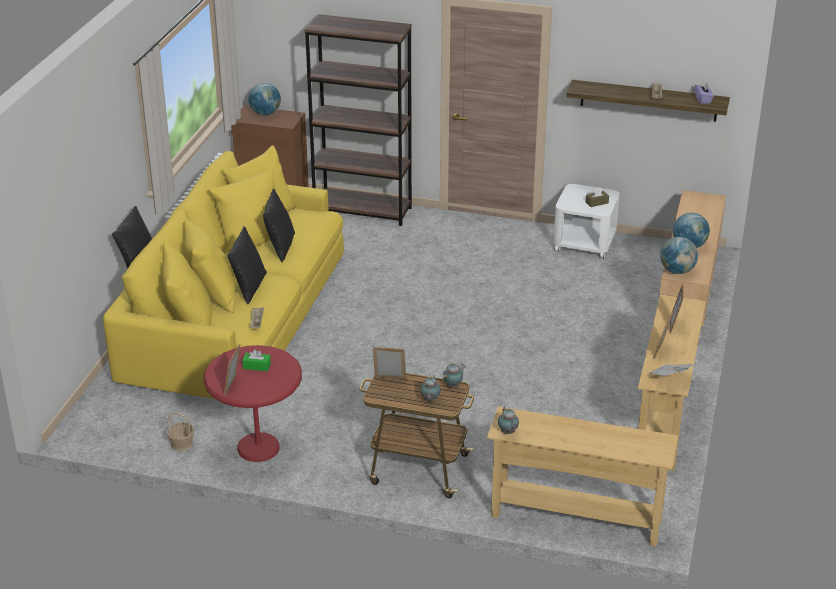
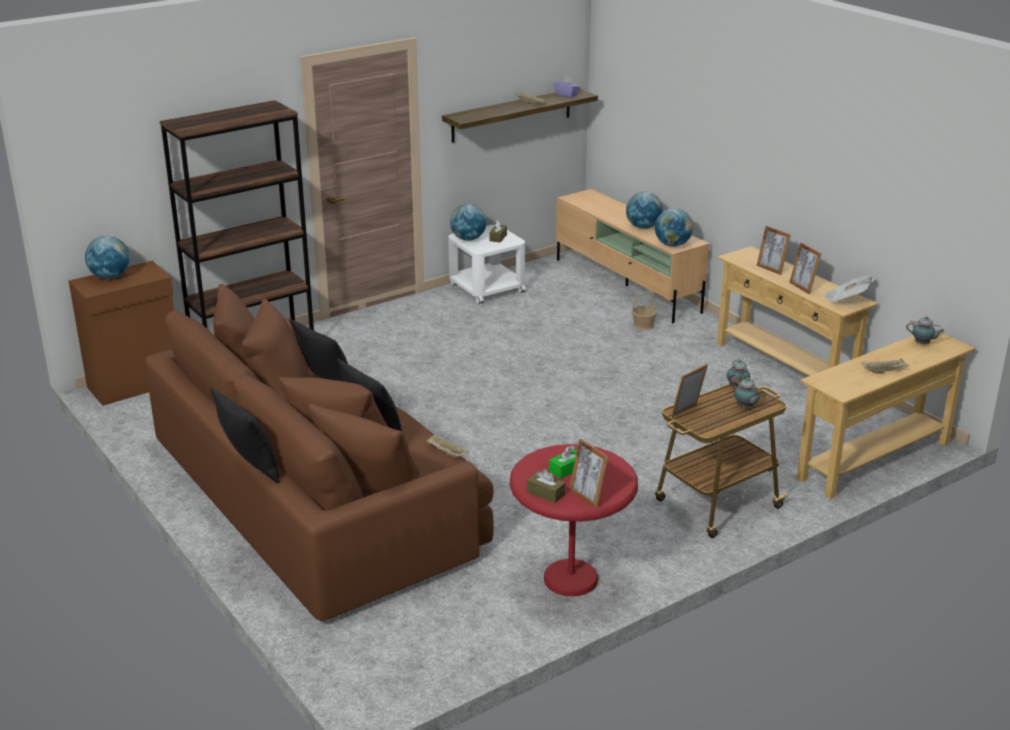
camera: 50 degrees left, 5 degrees down
(182, 444) = (499, 626): basket -> basket (643, 325)
(220, 371) = (546, 493): none -> brown tissue box
(236, 316) = (316, 495): yellow sofa -> brown sofa
(508, 433) = (848, 391): teapot -> teapot (923, 344)
(563, 438) = (884, 371): none -> beige tray
(575, 193) = (468, 239): none -> globe

